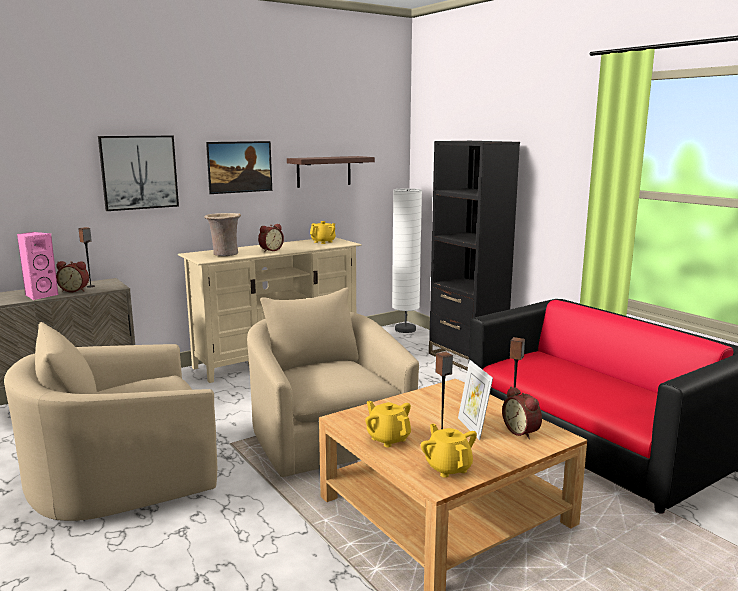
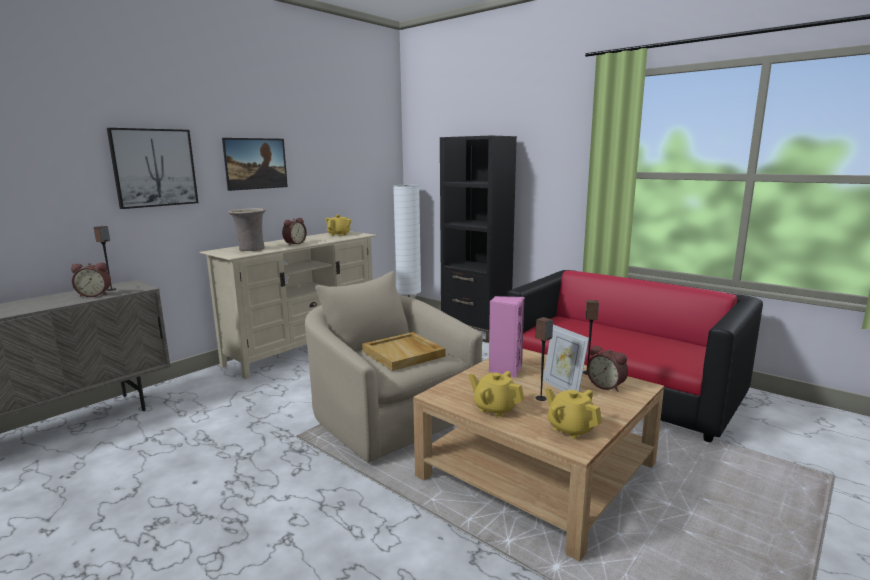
camera: 15 degrees left, 0 degrees up
(40, 295) = (55, 303): pink speaker -> pink speaker (505, 370)
(122, 476) = (191, 489): beige armchair -> none
(324, 171) = (332, 169): shelf -> none
(337, 374) = (404, 354): none -> beige tray

